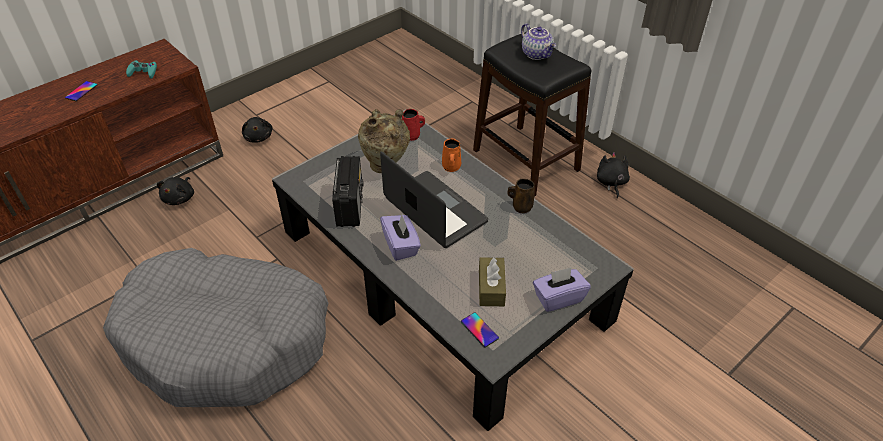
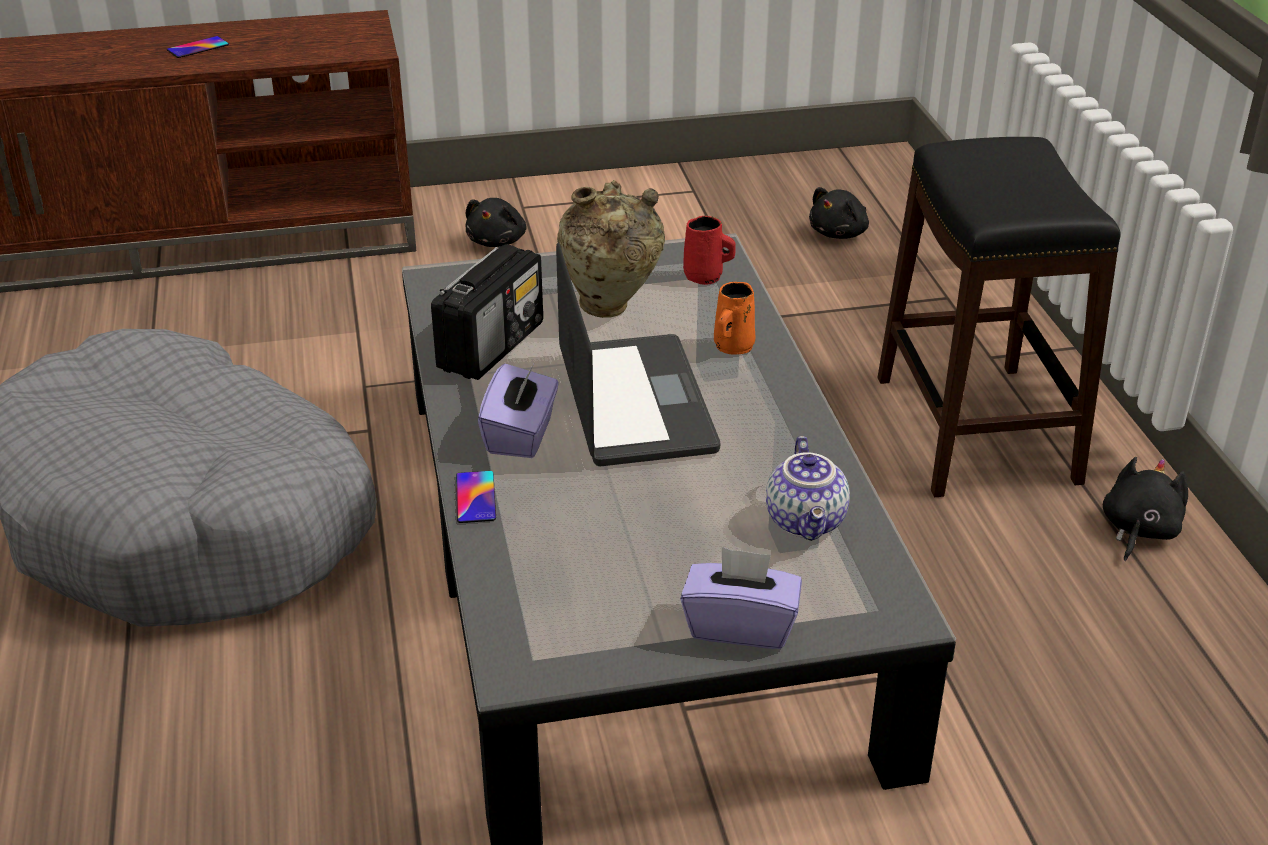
camera: 30 degrees right, 10 degrees down
(143, 72) = (310, 45): turquoise game controller -> none
(180, 198) = (296, 290): black plush toy -> black plush toy (840, 233)
(479, 330) = (535, 615): phone -> phone (475, 497)
(491, 288) = (623, 559): brown tissue box -> none
(521, 207) = (810, 452): brown mug -> none
(537, 54) = (1017, 176): teapot -> teapot (807, 522)

